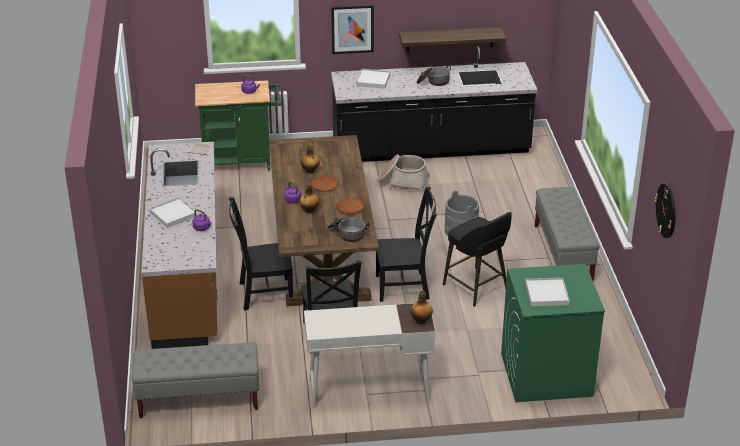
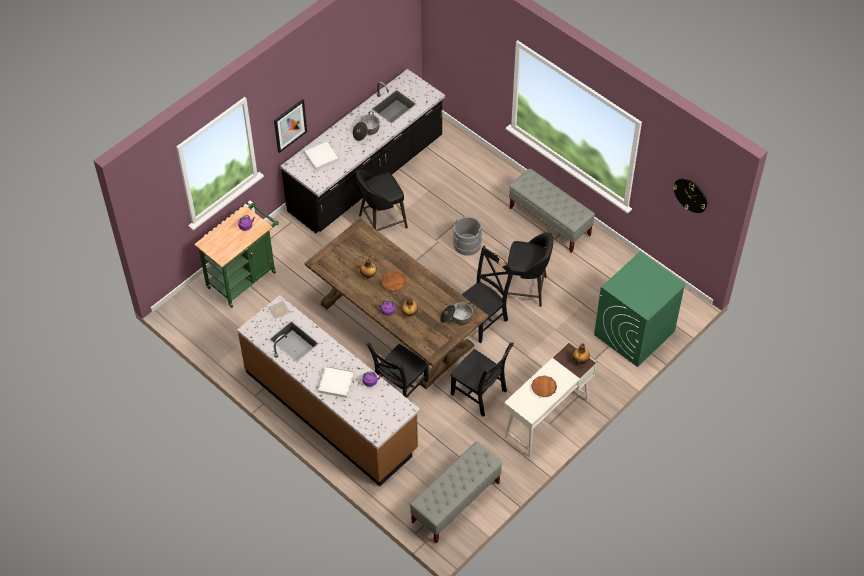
camera: 40 degrees left, 20 degrees up
(350, 207) = (433, 292): brown plate -> brown plate (544, 387)
(402, 181) = (381, 222): basket -> black stool
(450, 39) = (355, 87): shelf -> none
(547, 294) = (643, 293): white tray -> none

